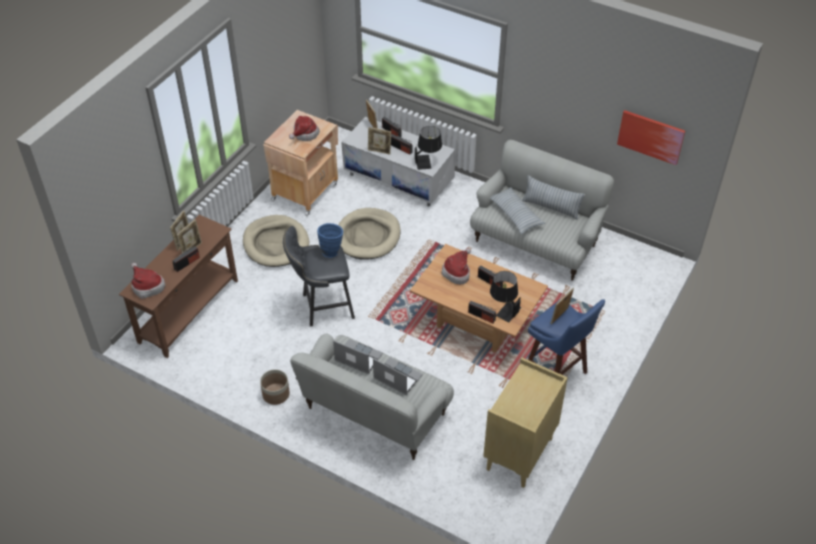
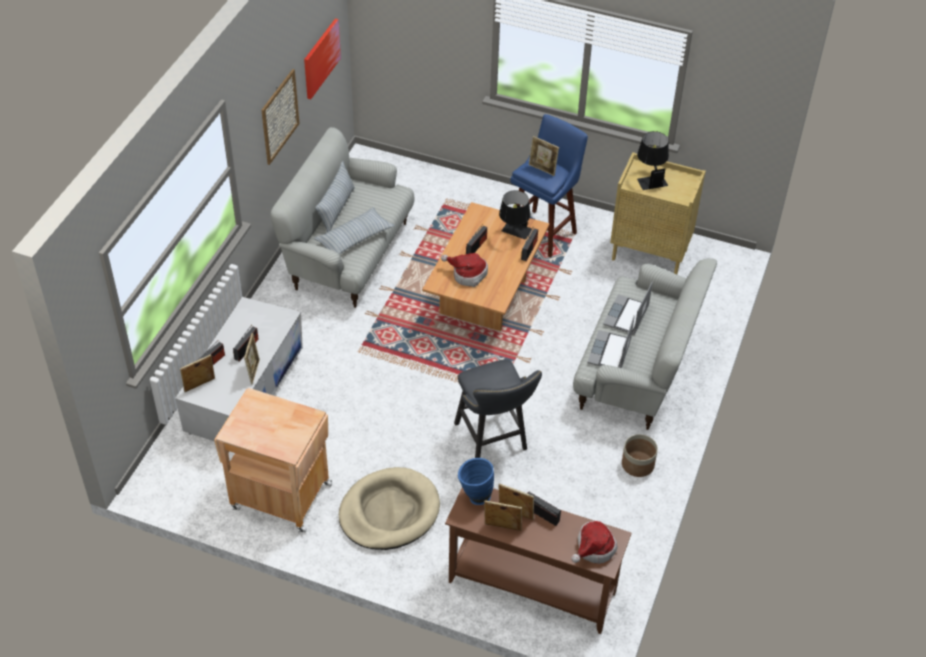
camera: 100 degrees left, 0 degrees up
(304, 134) = (273, 419): hat -> none
(331, 251) = (474, 377): blue vase -> blue vase (474, 496)
(368, 236) = (361, 413): beige dog bed -> none
(428, 161) = (271, 319): black table lamp -> black table lamp (650, 178)
(574, 111) = (279, 115): none -> picture

